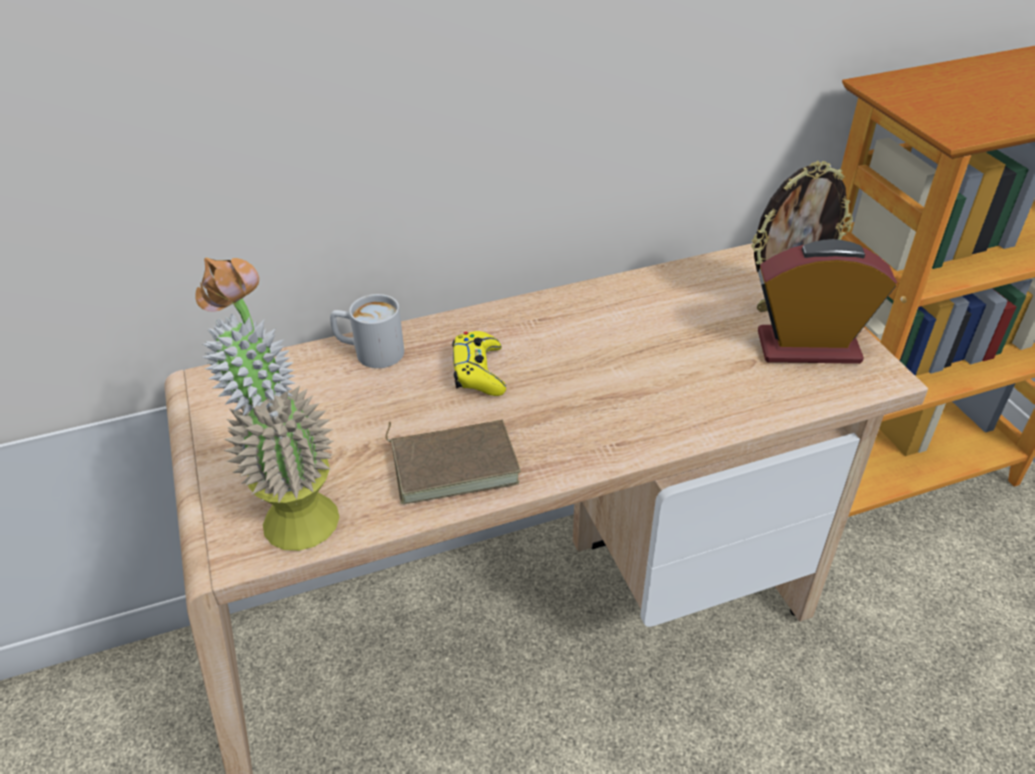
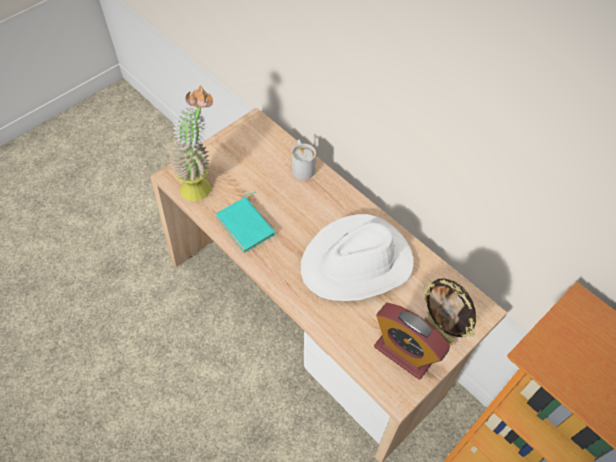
camera: 65 degrees right, 15 degrees up
(454, 463) = (247, 225): brown book -> turquoise book
(479, 372) = (309, 212): yellow game controller -> none
(619, 347) = (357, 263): none -> white hat
(808, 347) = (404, 352): alarm clock -> alarm clock turned 150 degrees clockwise

